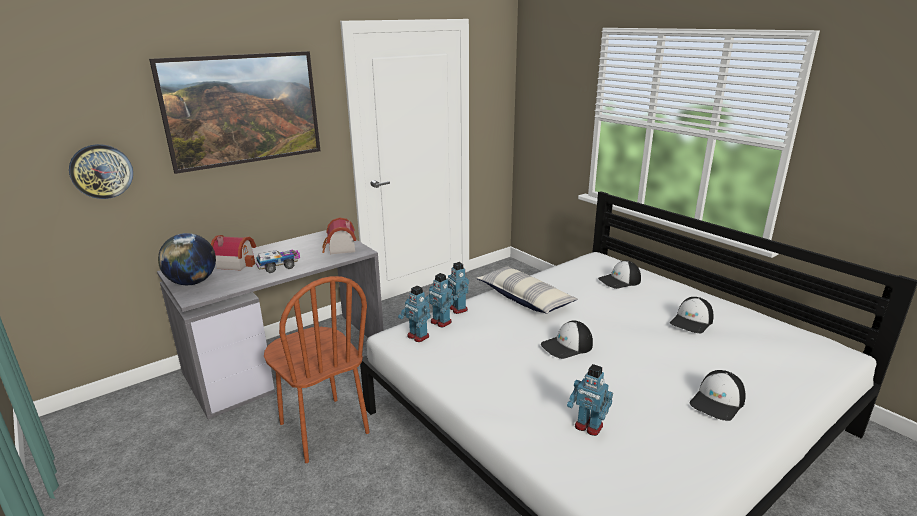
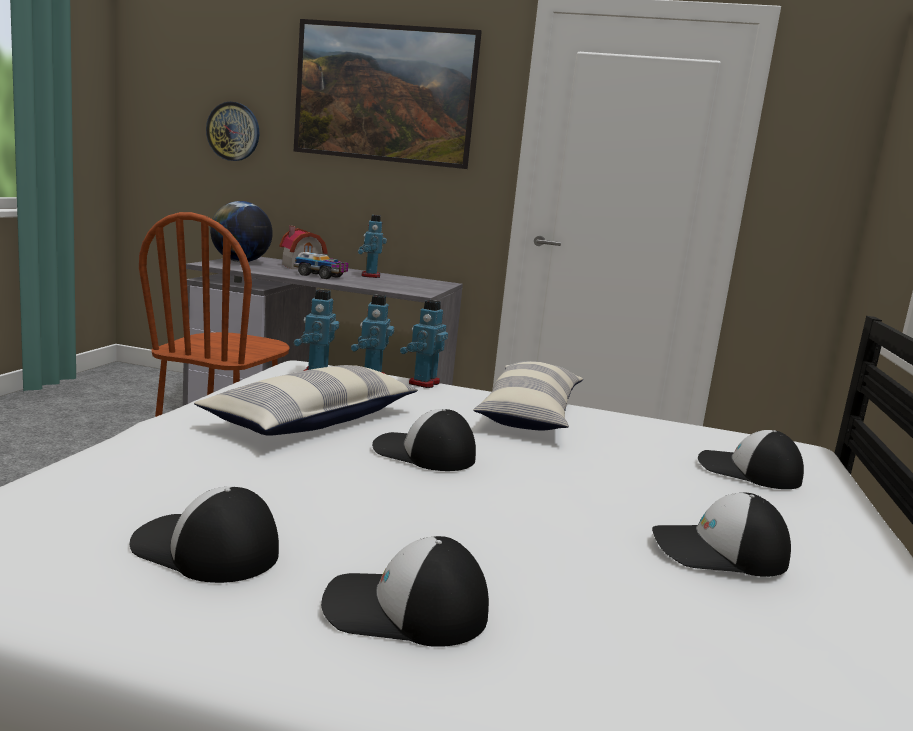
camera: 50 degrees right, 10 degrees down
(340, 249) = (408, 287): toy house -> none
(501, 362) = (313, 420): none -> pillow
(588, 427) = (184, 492): toy robot -> toy robot (370, 276)
(655, 435) = (205, 549): none -> cap

